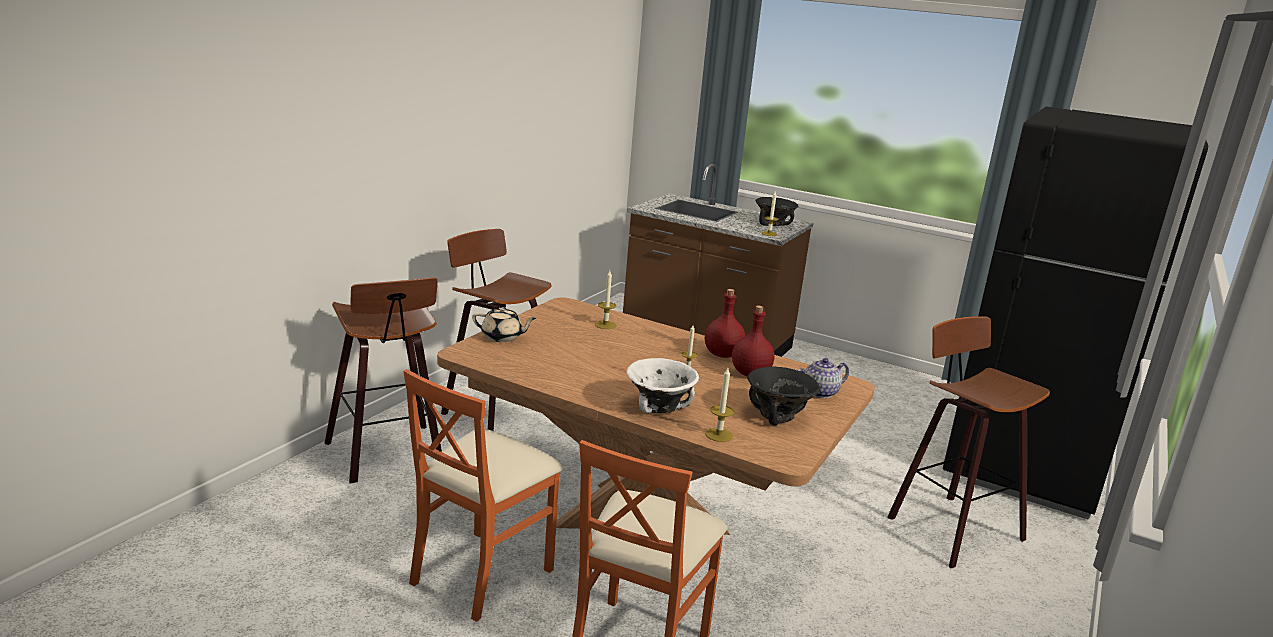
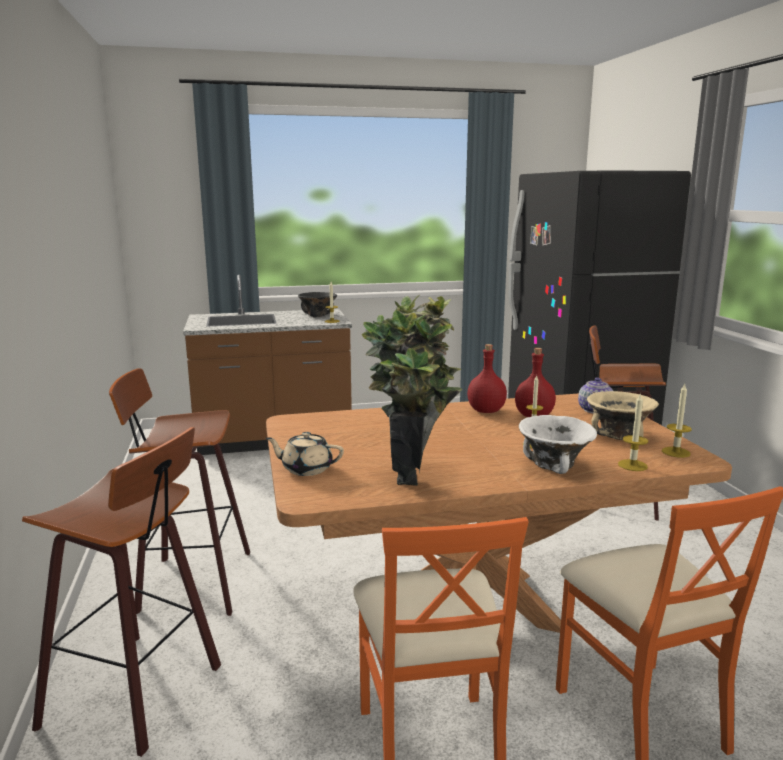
camera: 40 degrees left, 5 degrees down
(502, 337) = (306, 469): beige teapot -> beige teapot turned 135 degrees counterclockwise
(561, 366) = (413, 470): none -> potted plant
(605, 325) = (360, 423): candle -> candle (676, 452)
(778, 415) = (619, 435): black bowl -> beige bowl

